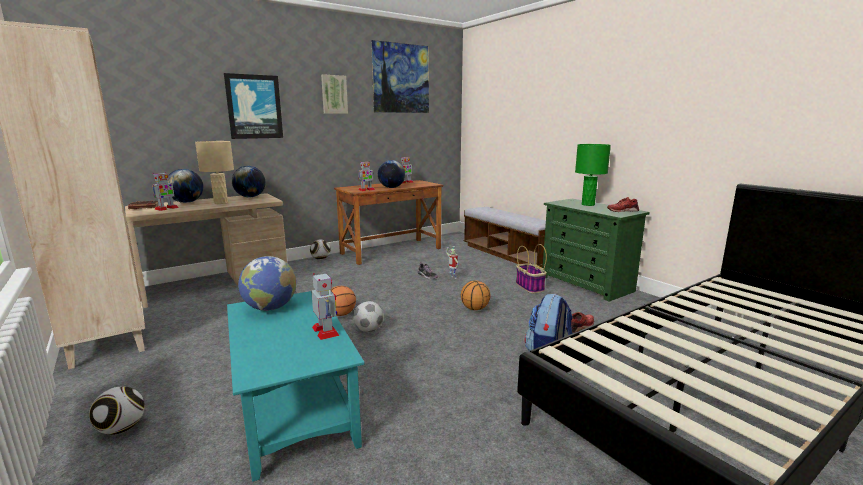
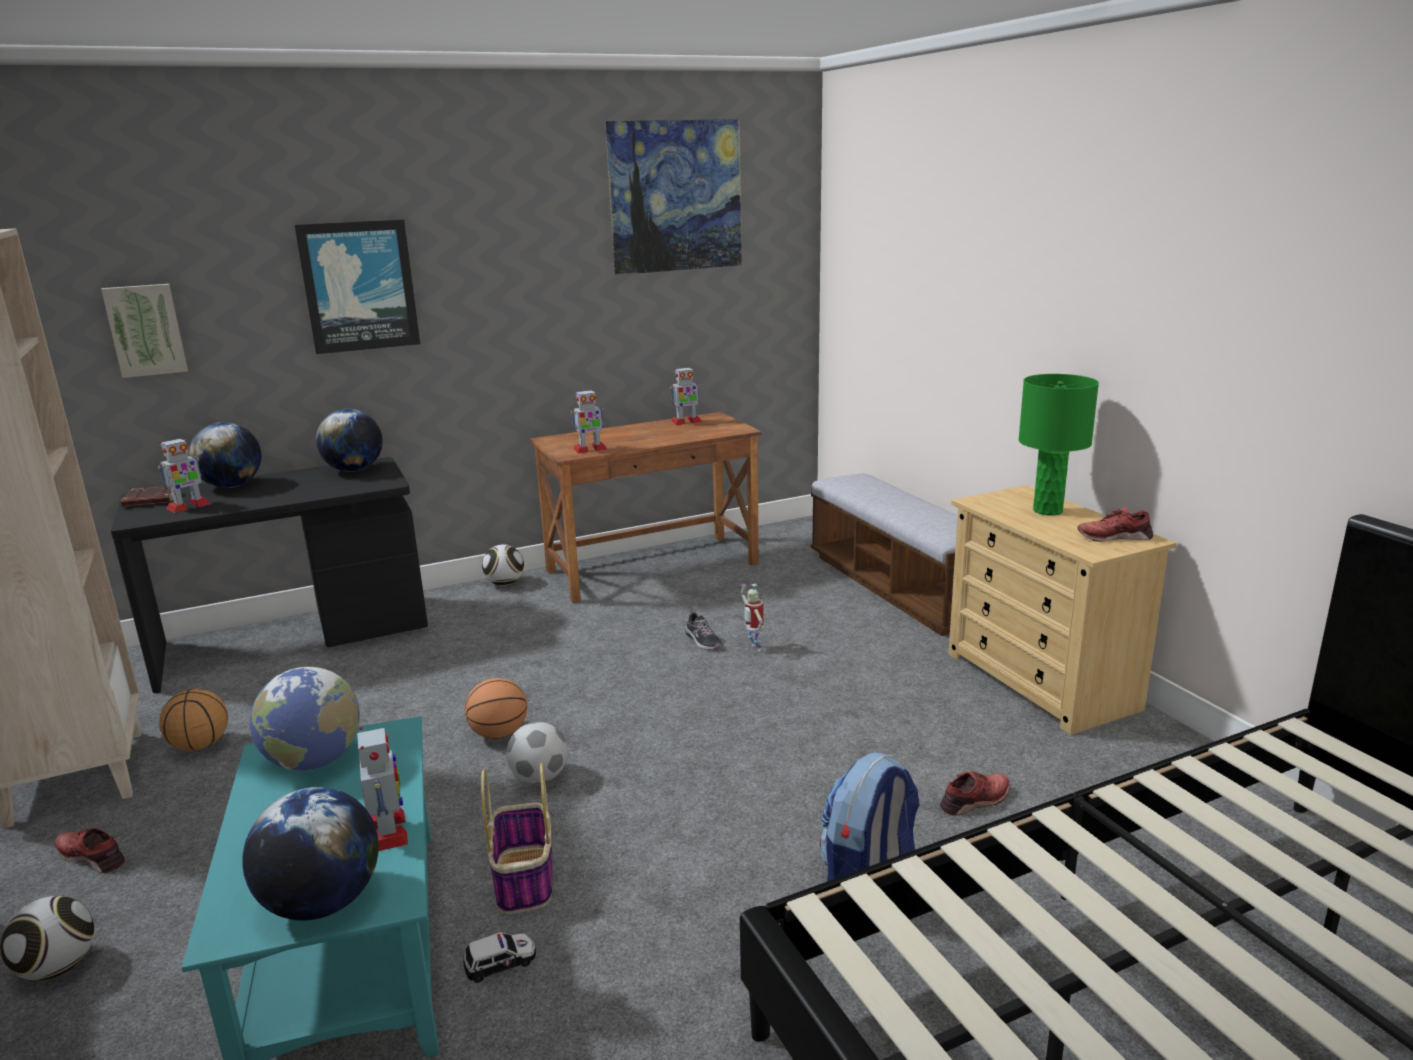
camera: 10 degrees right, 5 degrees up
(128, 377) = (92, 856): none -> red shoe
(217, 283) = (294, 639): beige desk -> black desk
(220, 203) = (292, 489): beige table lamp -> none
(334, 94) = (526, 245): picture -> picture (146, 330)
(379, 404) = (501, 962): none -> toy car
(391, 187) = (646, 441): globe -> globe (322, 903)
(475, 308) = (770, 736): basketball -> basketball (201, 745)
(530, 287) = (910, 684): basket -> basket (524, 880)
(586, 284) = (1041, 681): green dresser -> beige dresser

